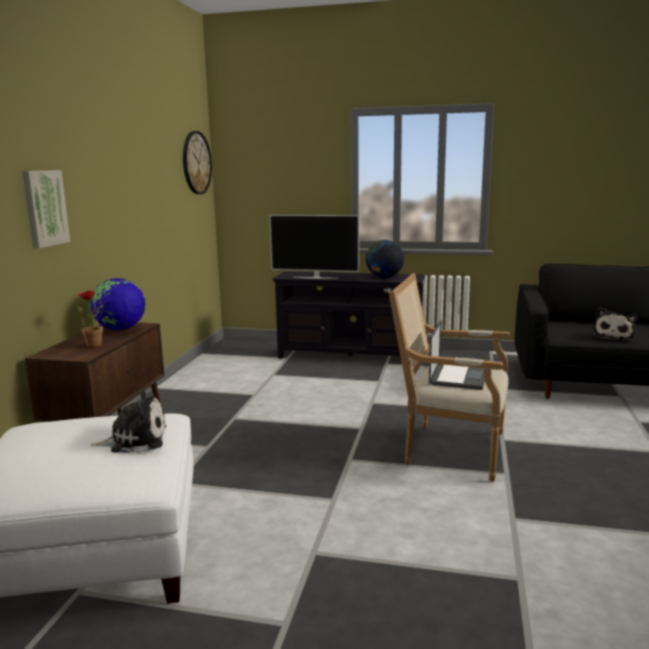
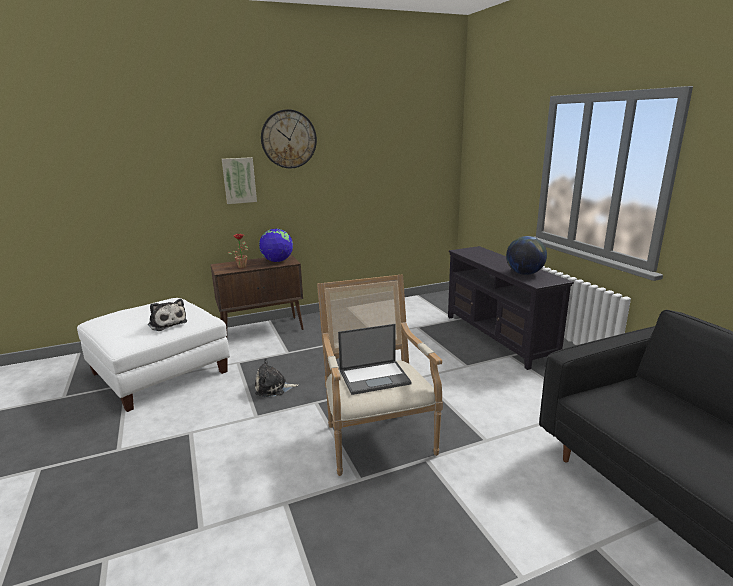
camera: 55 degrees right, 5 degrees up
(196, 163) = (432, 145): wall clock -> wall clock (288, 139)
(315, 277) = (475, 258): television -> none
(614, 336) = (655, 434): plush toy -> plush toy (273, 388)

